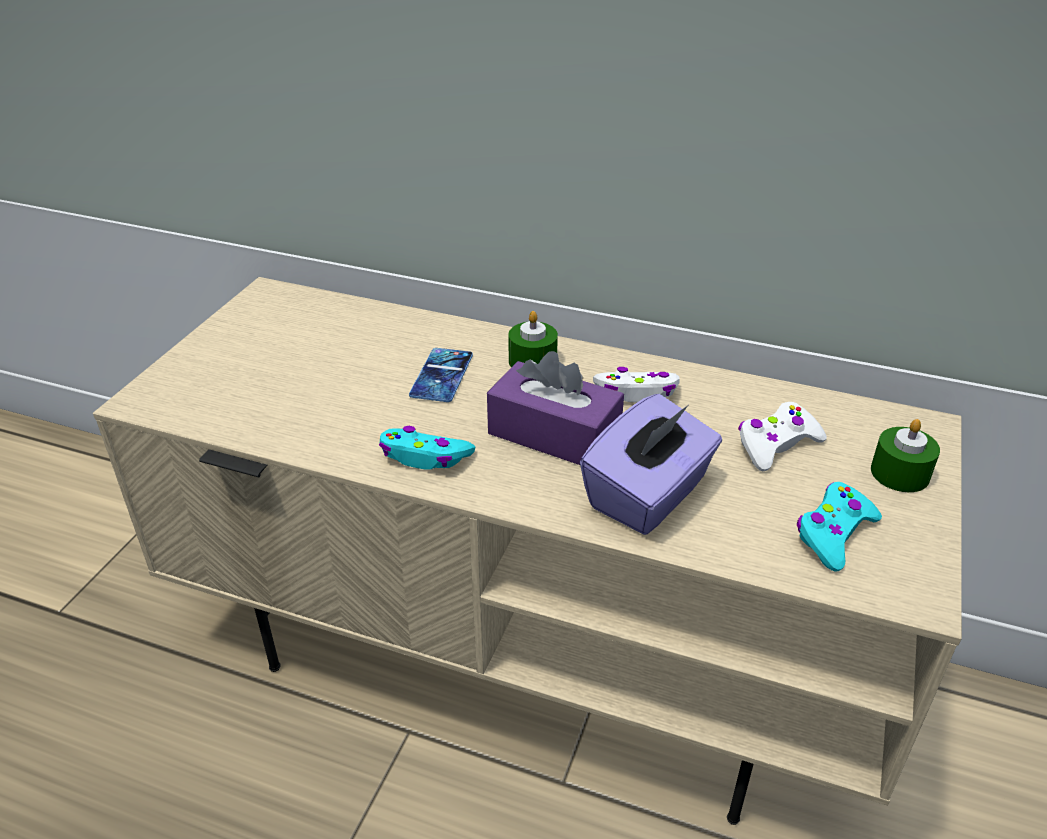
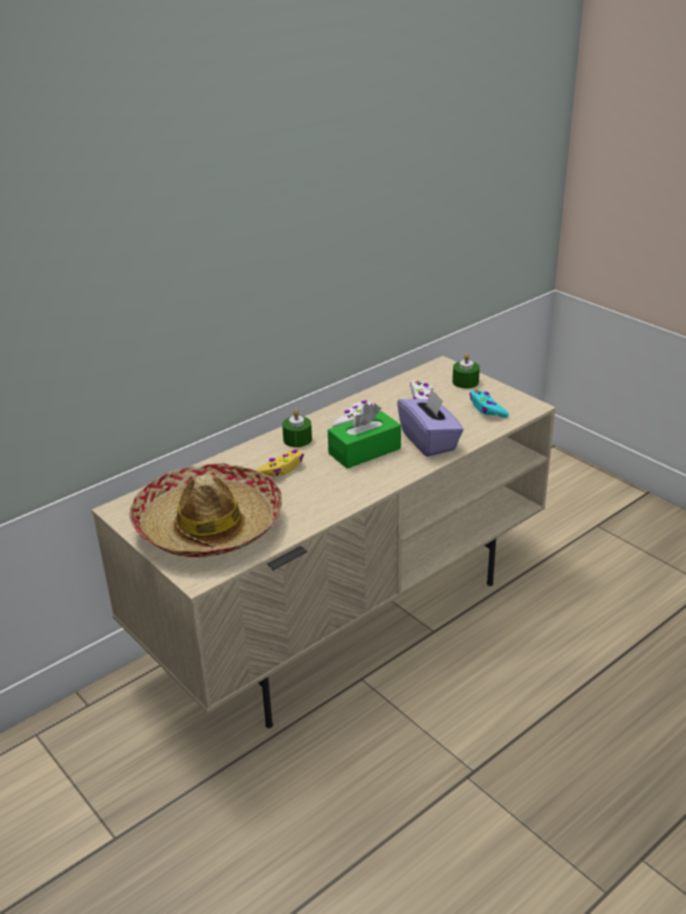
camera: 60 degrees left, 5 degrees down
(262, 366) = (208, 526): none -> hat
(425, 457) = (348, 491): turquoise game controller -> none
(441, 375) = (281, 469): phone -> yellow game controller
(554, 434) = (364, 451): purple tissue box -> green tissue box

